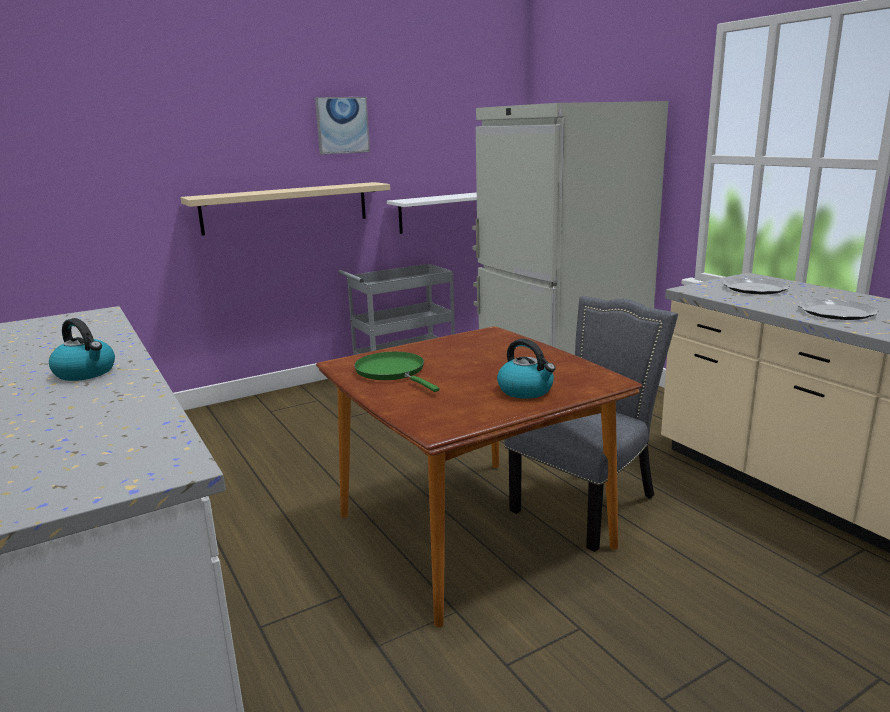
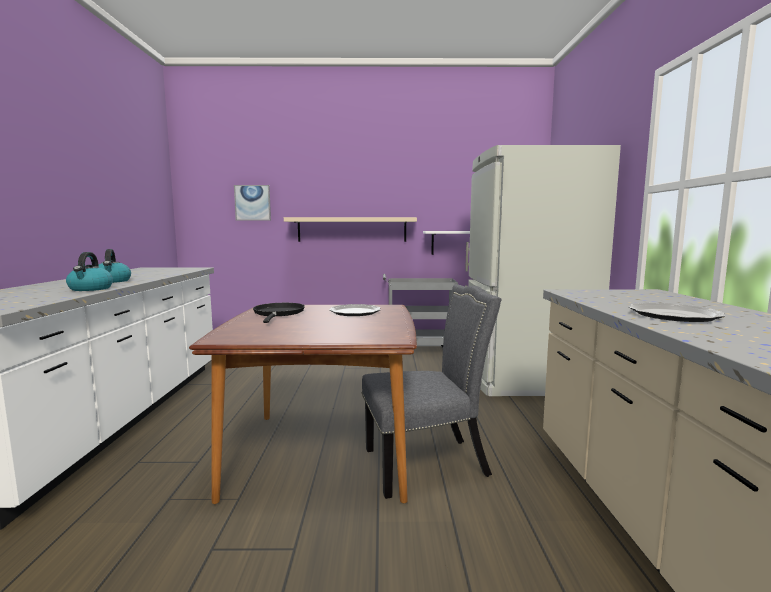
camera: 30 degrees right, 10 degrees down
(342, 125) = (394, 180): picture -> picture (252, 202)
(393, 372) = (278, 313): green frying pan -> black frying pan
(526, 390) = (323, 333): kettle -> kettle (90, 289)
(754, 288) = (630, 296): plate -> plate (355, 312)

